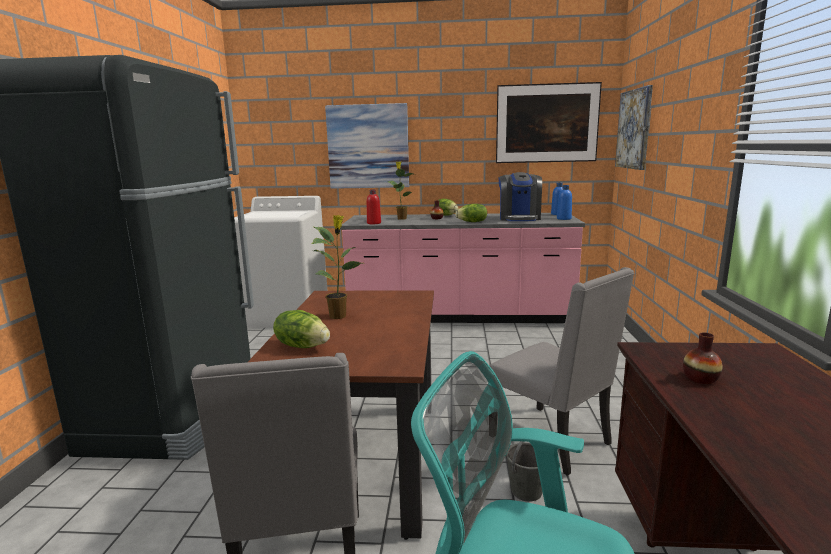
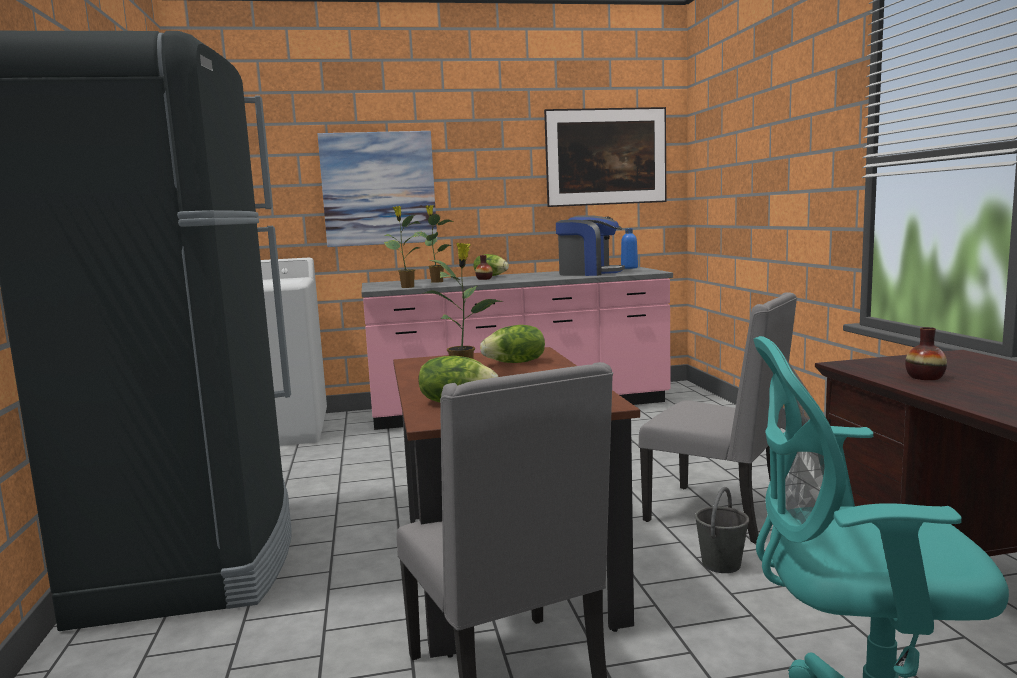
camera: 15 degrees left, 5 degrees down
(374, 223) = (406, 287): red bottle -> potted plant
(472, 222) = (536, 279): lettuce -> lettuce (515, 363)
(519, 218) = (589, 273): coffee machine -> coffee machine turned 60 degrees counterclockwise
(564, 219) = (643, 270): blue bottle -> none
(634, 129) = (714, 160): picture -> none

